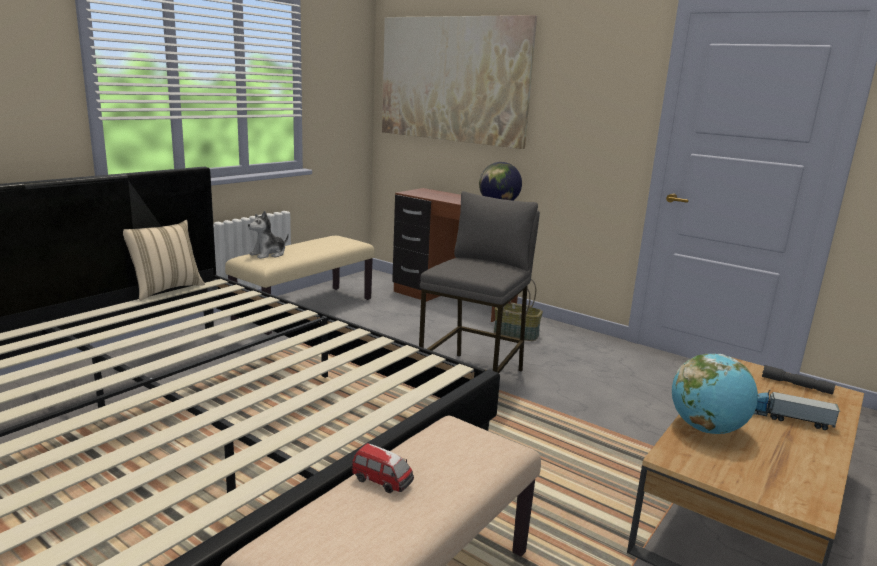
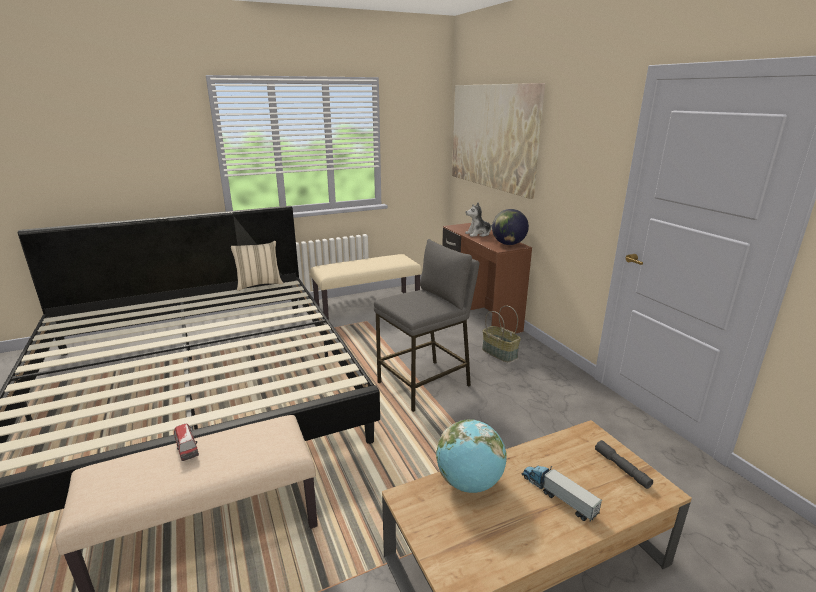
camera: 30 degrees right, 5 degrees up
(268, 254) = (336, 266): plush toy -> plush toy (478, 234)

